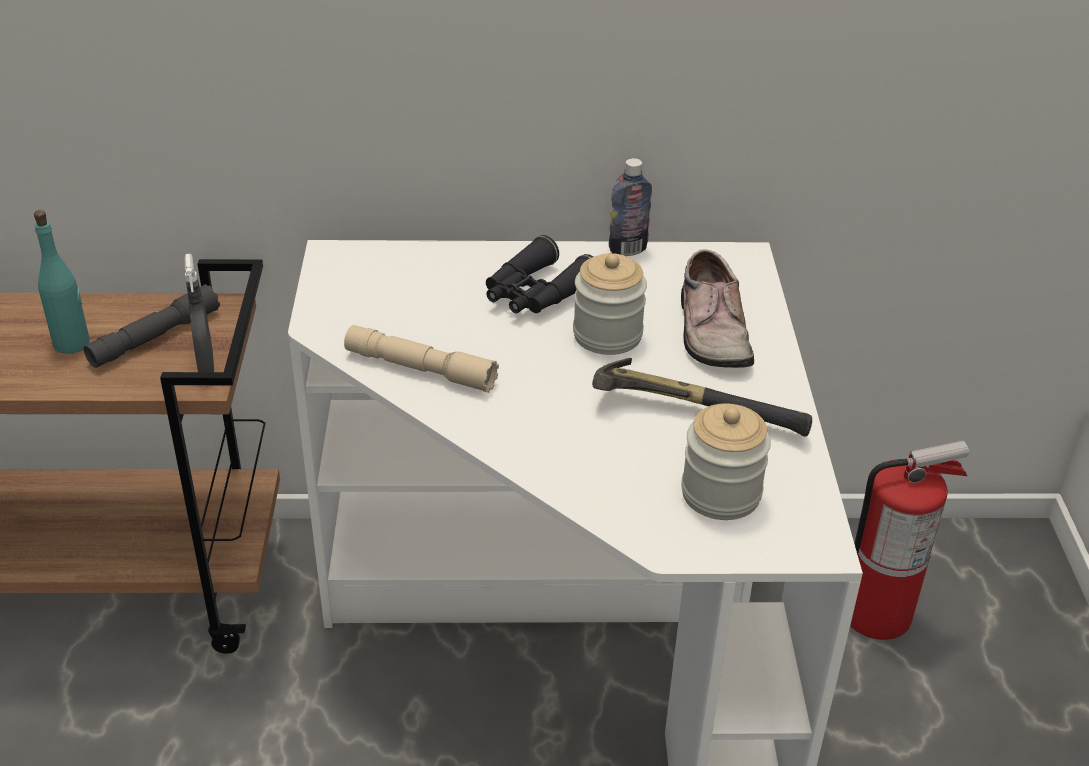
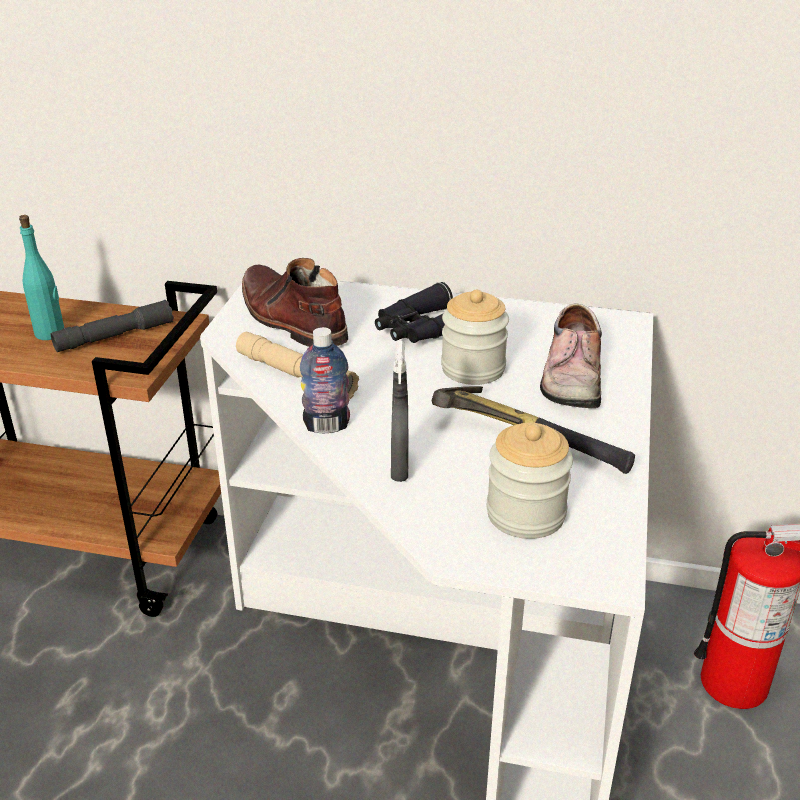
camera: 15 degrees right, 5 degrees down
(206, 365) = (143, 361): grey spray bottle -> grey spray bottle (399, 468)
(383, 298) = (291, 319): none -> brown boot
(627, 249) = (520, 305): bottle -> bottle (326, 426)

